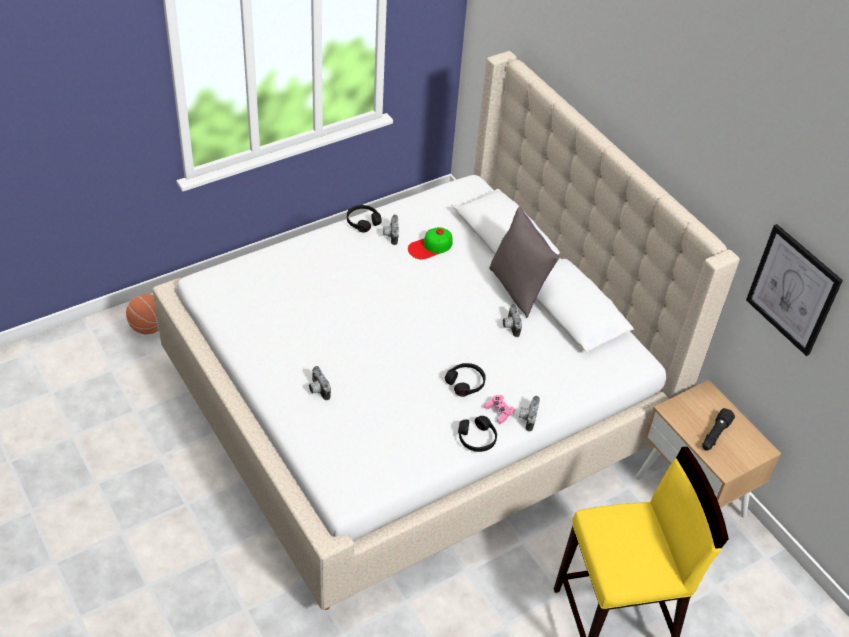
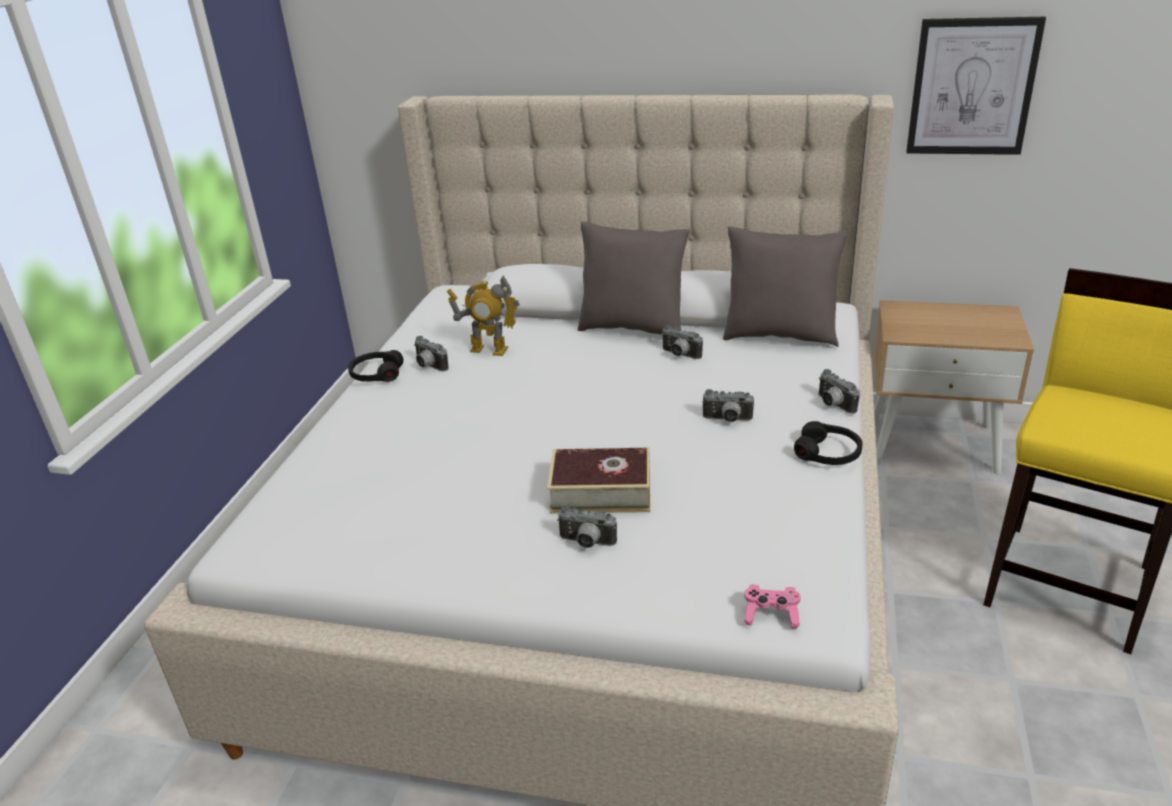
camera: 40 degrees left, 15 degrees down
(148, 327) = (126, 747): basketball -> none
(358, 371) = (601, 492): none -> book
(430, 246) = (489, 350): cap -> toy robot
(465, 383) = (727, 420): black headphones -> camera
(499, 412) = (802, 419): pink game controller -> pink game controller (771, 614)
(579, 356) = (780, 335): none -> grey pillow
(714, 435) = (960, 327): black flashlight -> none

